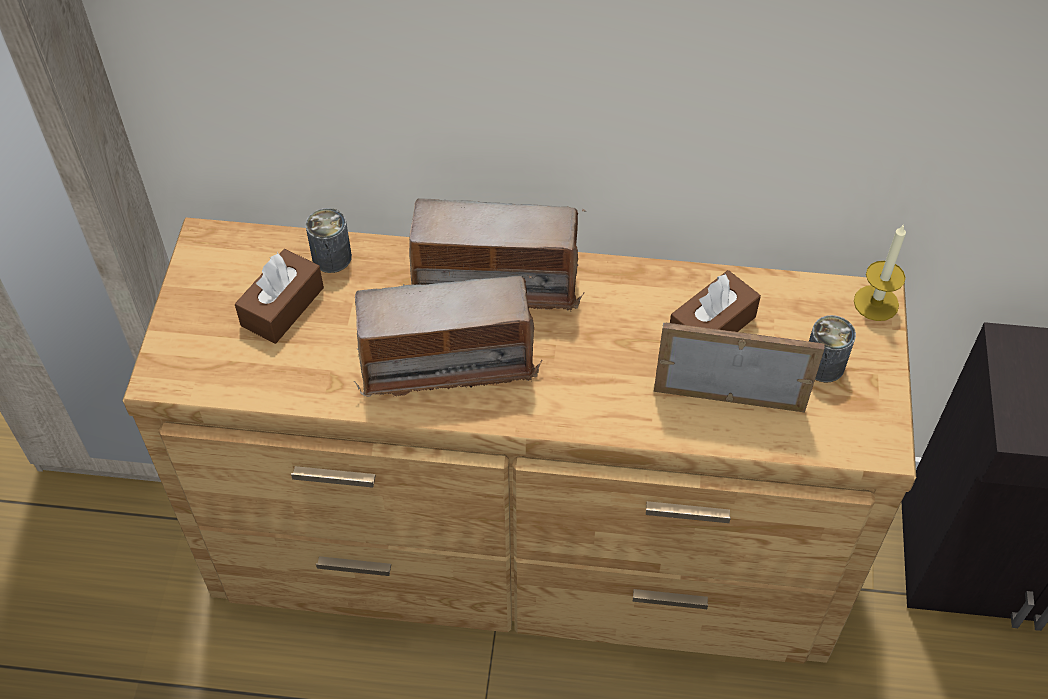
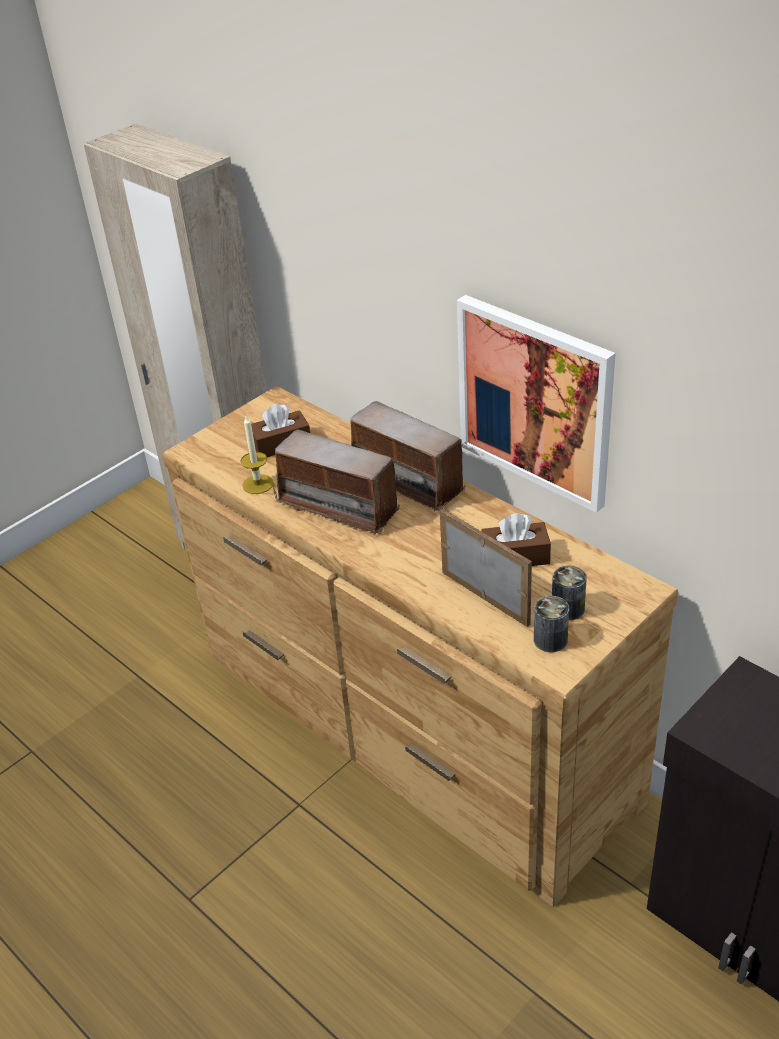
camera: 40 degrees right, 15 degrees down
(332, 257) = (330, 432): can -> can (550, 640)
(684, 128) = (535, 401): none -> picture
(876, 303) = (642, 592): candle -> candle (258, 484)

